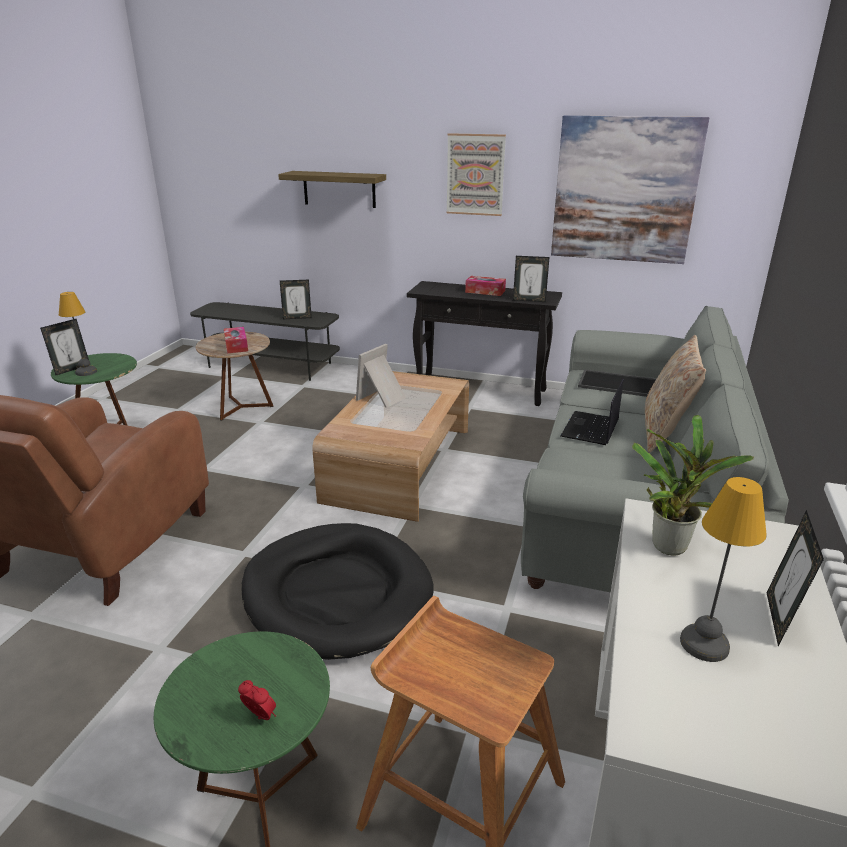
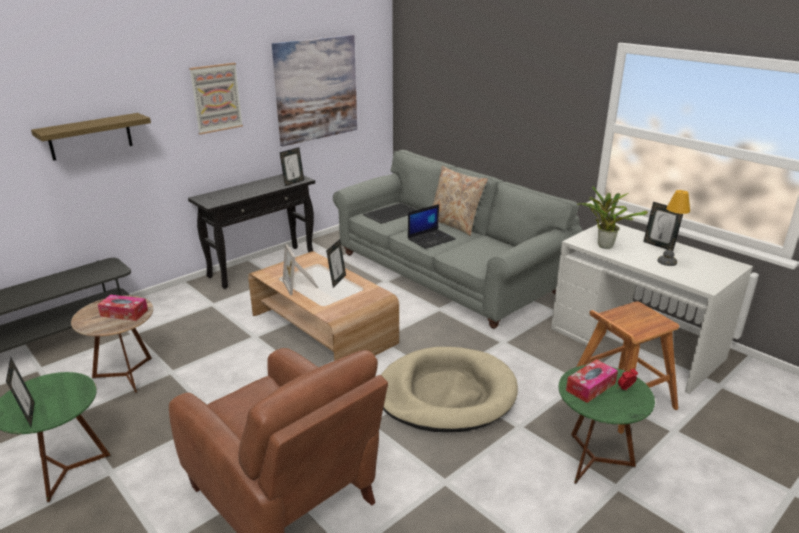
camera: 60 degrees left, 0 degrees up
(85, 372) = (53, 406): table lamp -> none
(297, 318) = (86, 275): picture frame -> picture frame (337, 281)
(337, 594) = (446, 394): black dog bed -> beige dog bed
(485, 291) = (252, 187): tissue box -> tissue box (590, 387)
(591, 429) = (431, 239): laptop -> laptop turned 90 degrees counterclockwise

